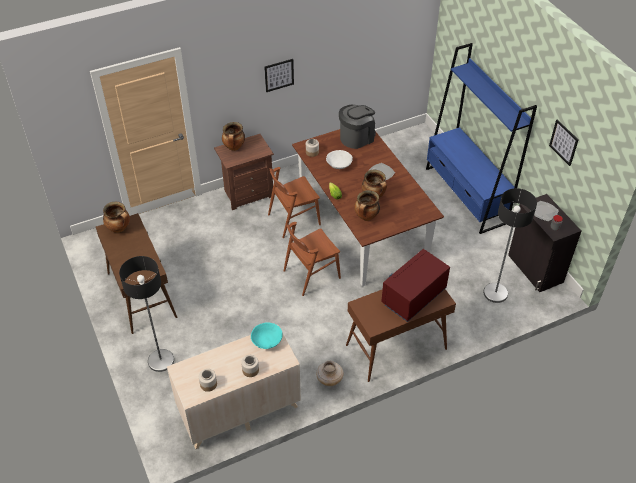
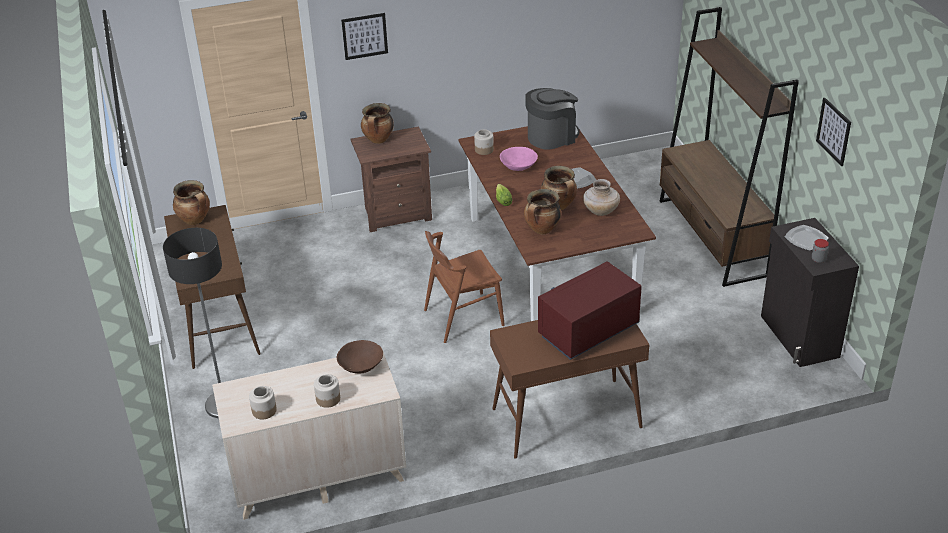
camera: 10 degrees right, 10 degrees down
(267, 341) = (361, 366): turquoise bowl -> brown bowl
(279, 75) = (447, 41): picture -> picture (364, 36)
(293, 219) = (454, 249): brown chair -> none
(329, 379) = (458, 450): beige vase -> beige vase (600, 211)
(339, 164) = (518, 166): white bowl -> pink bowl
(465, 195) = (712, 237): blue bookcase -> brown bookcase
(495, 293) = (732, 362): floor lamp -> none

